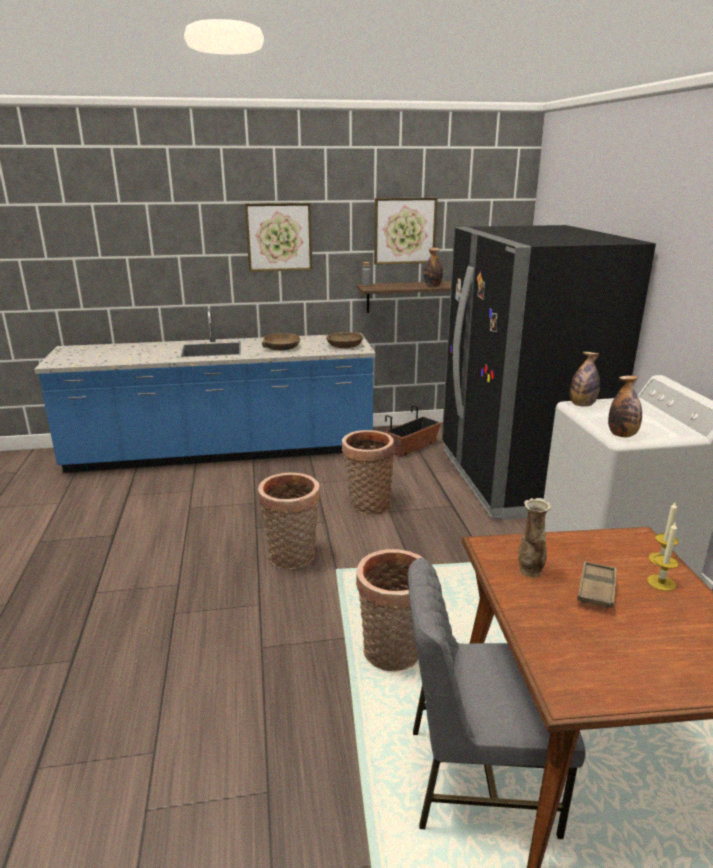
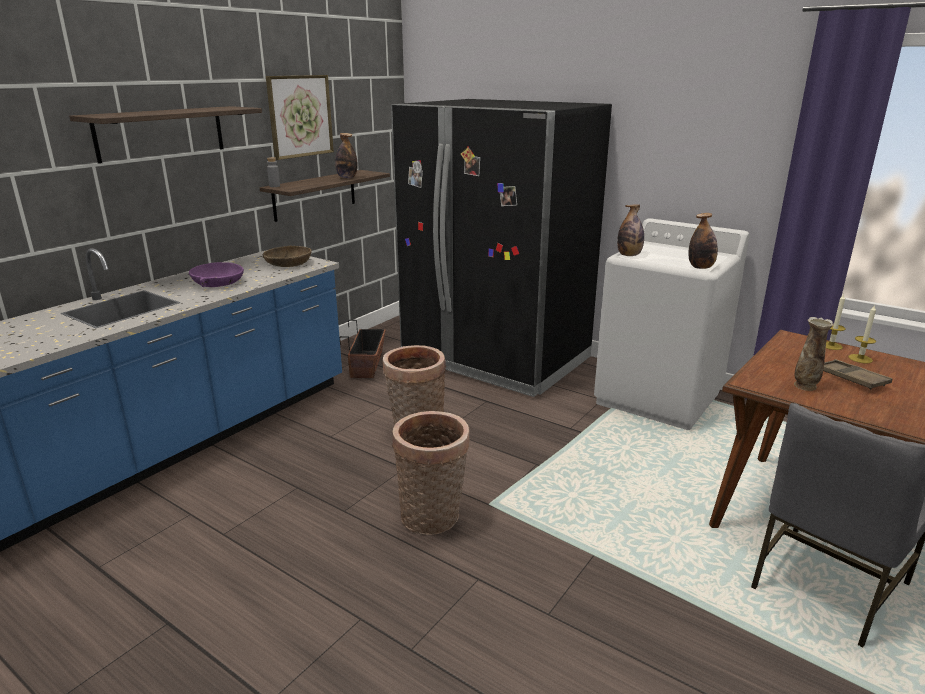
camera: 45 degrees left, 0 degrees up
(279, 237) = (161, 133): picture -> shelf
(281, 347) = (218, 282): brown bowl -> purple bowl
(392, 655) = (645, 543): basket -> none

